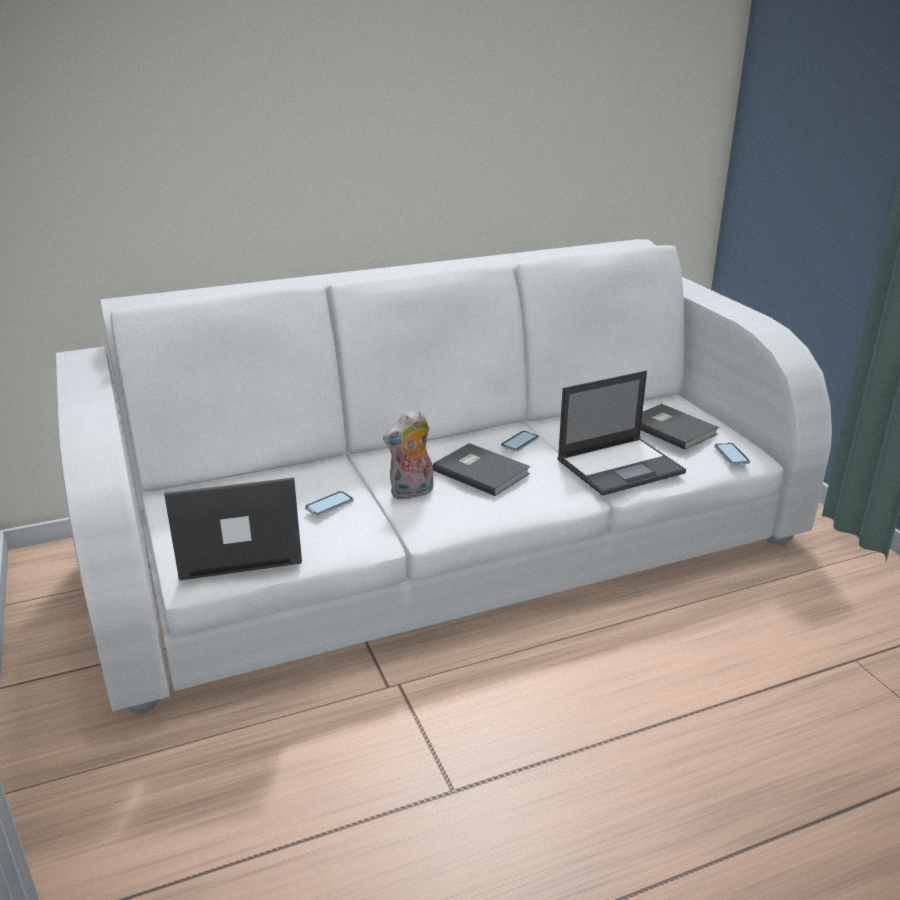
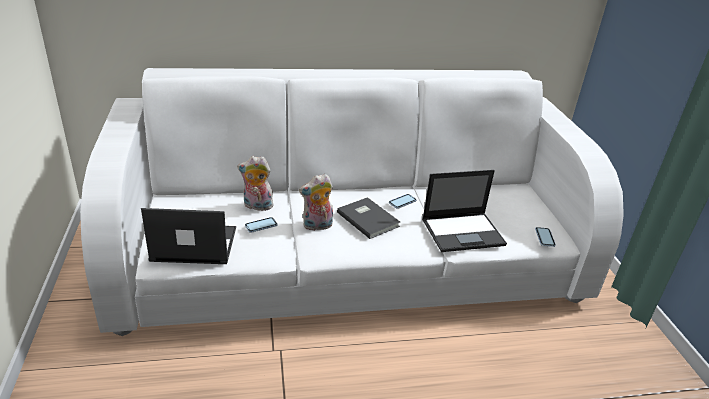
camera: 10 degrees right, 5 degrees up
(310, 481) = (257, 206): none -> plush toy
(672, 428) = (512, 209): grey book -> none

